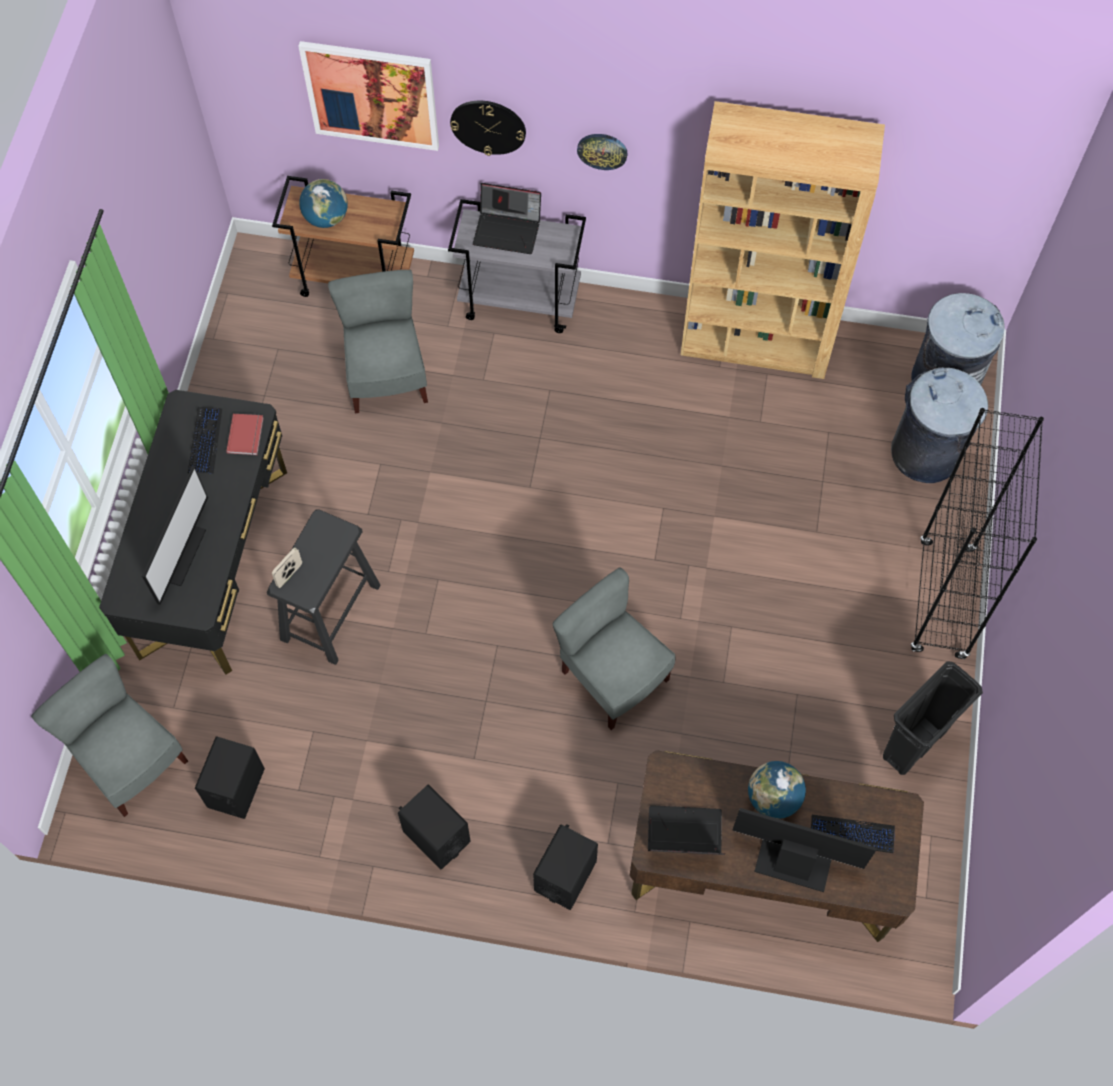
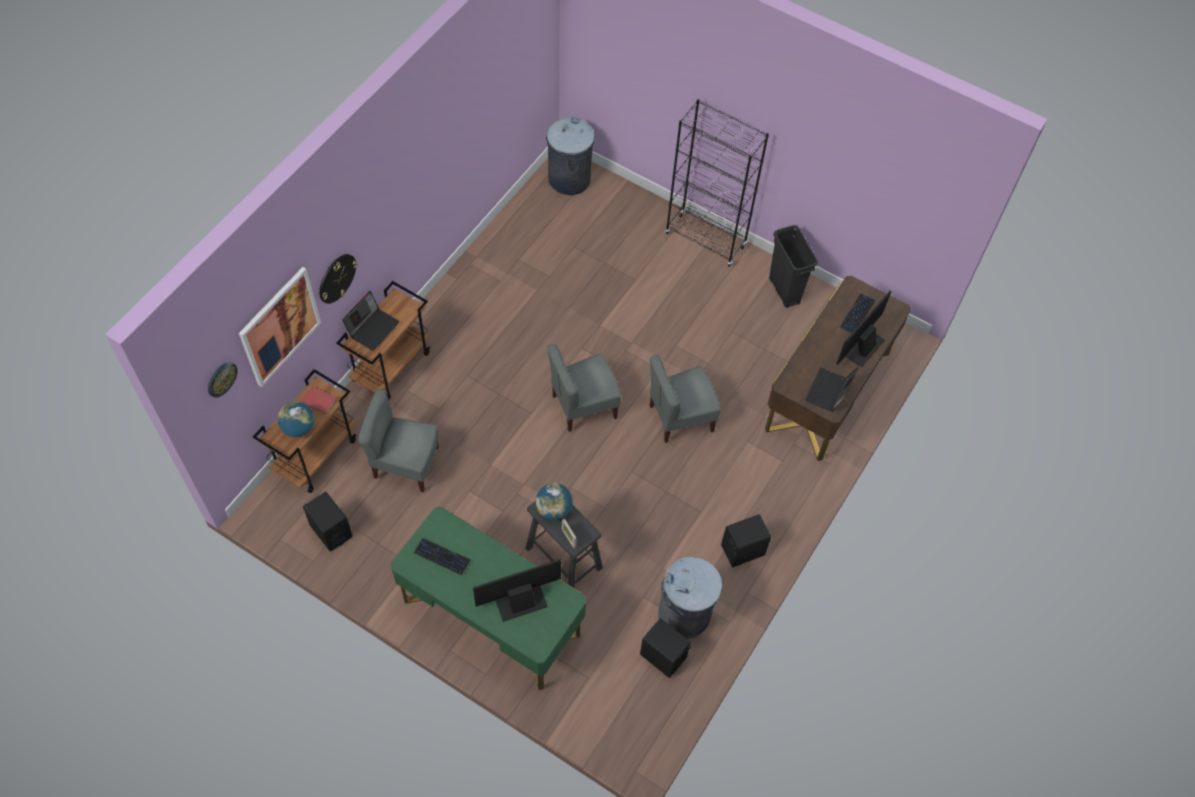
camera: 70 degrees left, 5 degrees down
(131, 761) = (616, 717): grey chair -> grey chair (583, 406)
(177, 553) = (520, 601): monitor -> monitor turned 60 degrees counterclockwise
(214, 561) = (491, 617): black desk -> green desk
(247, 435) = (451, 530): red book -> red book (319, 400)
(521, 301) = (391, 366): grey cart -> brown cart
(565, 876) = (794, 490): black speaker -> black speaker (331, 531)
(602, 150) = (388, 229): wall clock -> wall clock (221, 379)
(756, 341) = (493, 255): brown bookcase -> none
(773, 798) = (823, 341): globe -> globe (554, 509)
(925, 453) = (611, 208): grey trash can -> grey trash can (684, 614)

